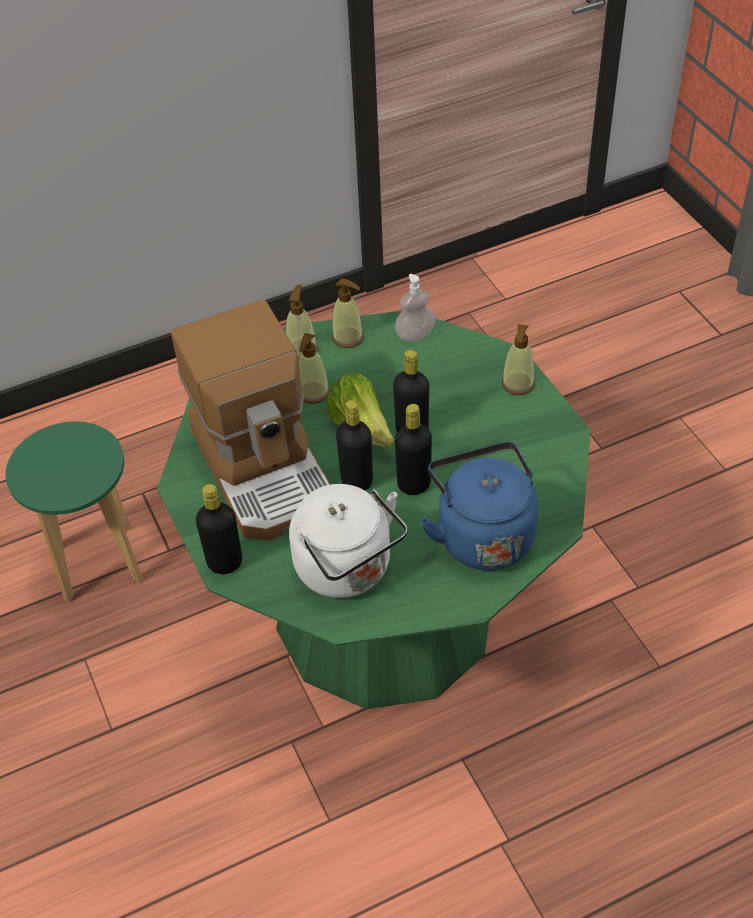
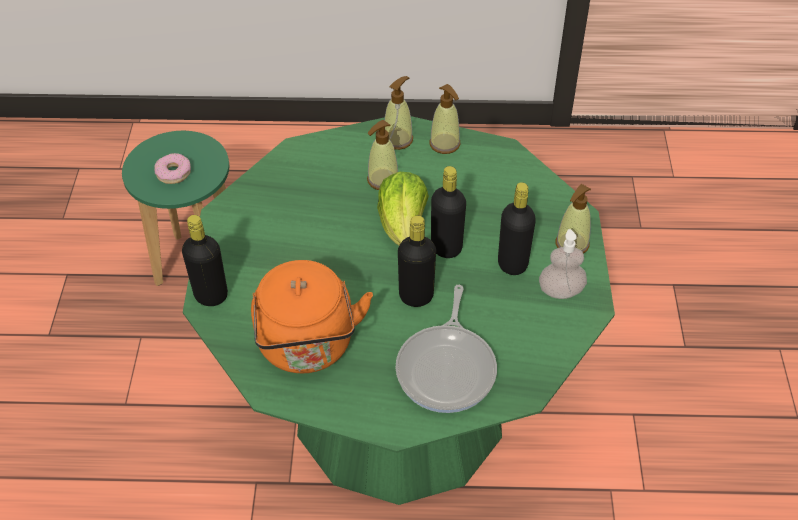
camera: 25 degrees right, 0 degrees up
(67, 472) = (173, 173): none -> donut
(265, 468) = (299, 228): coffee machine -> none
(348, 570) = (308, 347): white kettle -> orange kettle
(357, 480) = (368, 272): black bottle -> black bottle (512, 264)
(415, 334) = (506, 163): soap dispenser -> soap dispenser (560, 291)
(482, 534) = (447, 368): blue kettle -> frying pan

